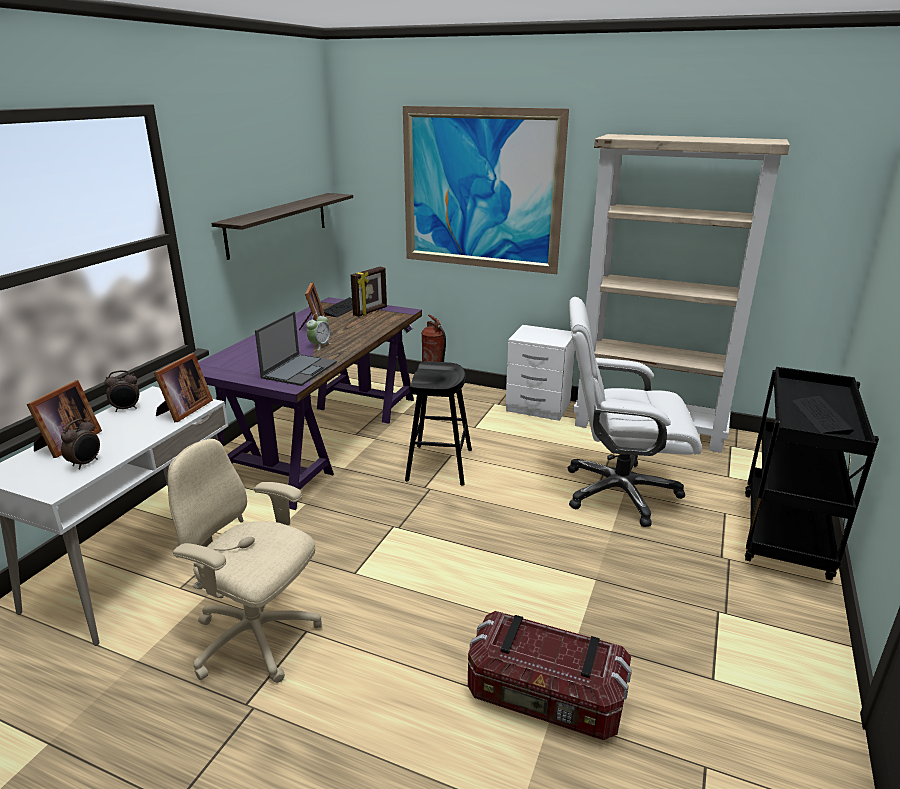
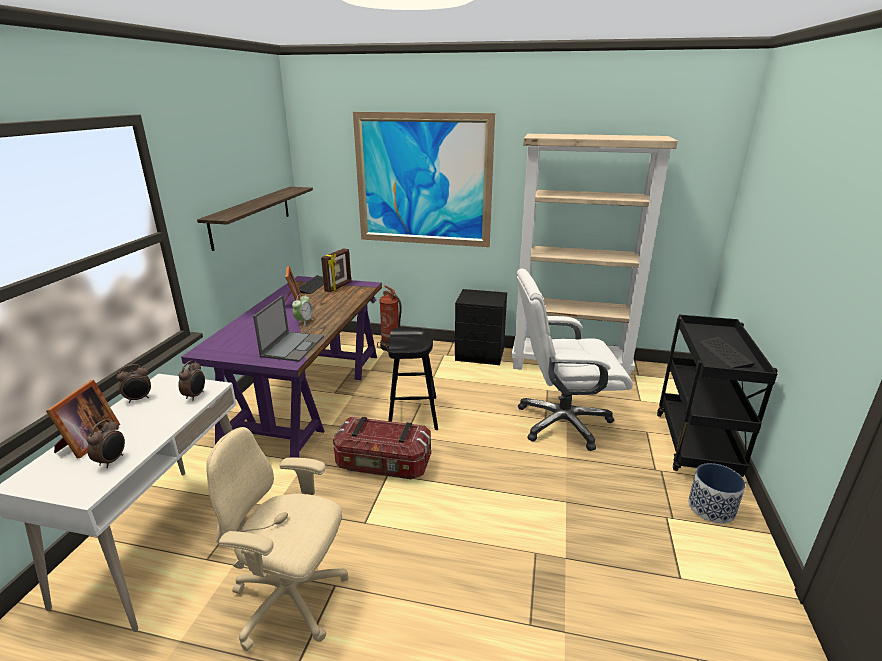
camera: 10 degrees left, 0 degrees up
(183, 410) = (195, 395): picture frame -> alarm clock
(539, 407) = (480, 355): white nightstand -> black nightstand
(545, 699) = (555, 619): storage box -> storage box (383, 465)
(781, 608) = (711, 508): none -> planter

